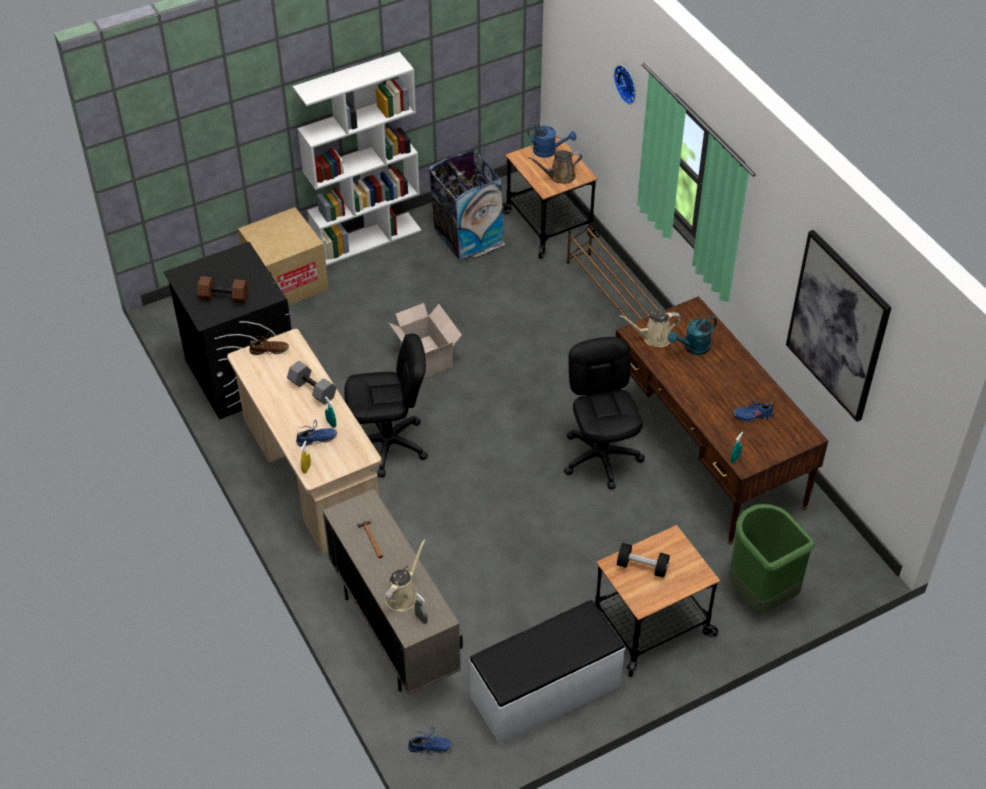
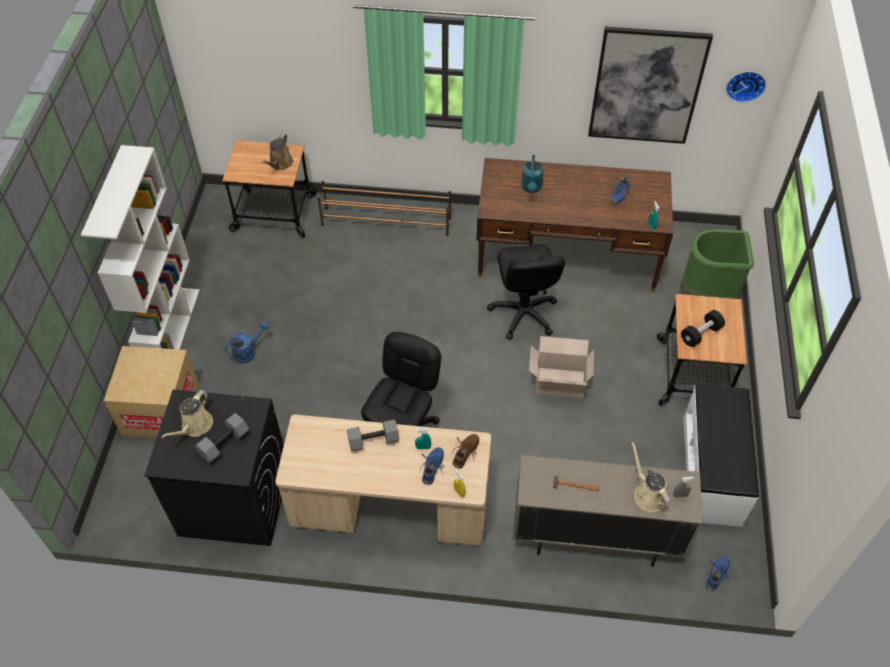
camera: 55 degrees left, 5 degrees up
(225, 296) = (224, 443): brown dumbbell -> grey dumbbell
(269, 351) = (300, 448): brown shoe -> brown shoe (466, 453)
(426, 355) = (333, 361): cardboard box -> cardboard box (558, 382)
(467, 236) = (235, 266): trash can -> none
(548, 151) = (247, 155): blue watering can -> blue watering can (248, 352)
(601, 457) = (523, 314): black office chair -> black office chair turned 120 degrees counterclockwise
(627, 83) = (319, 41): wall clock -> wall clock (745, 84)
(654, 337) = (503, 202): beige watering can -> beige watering can (195, 426)

